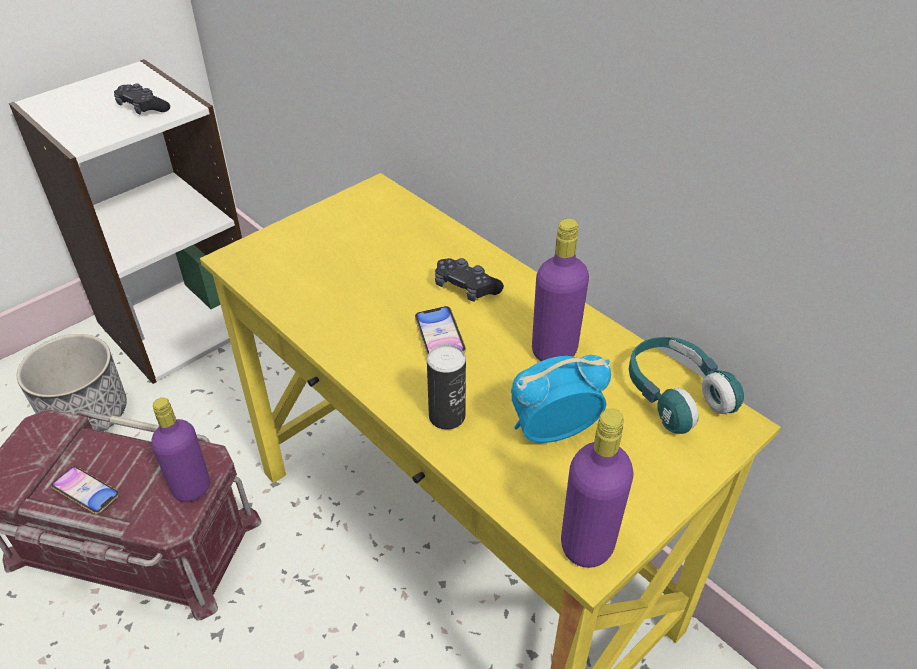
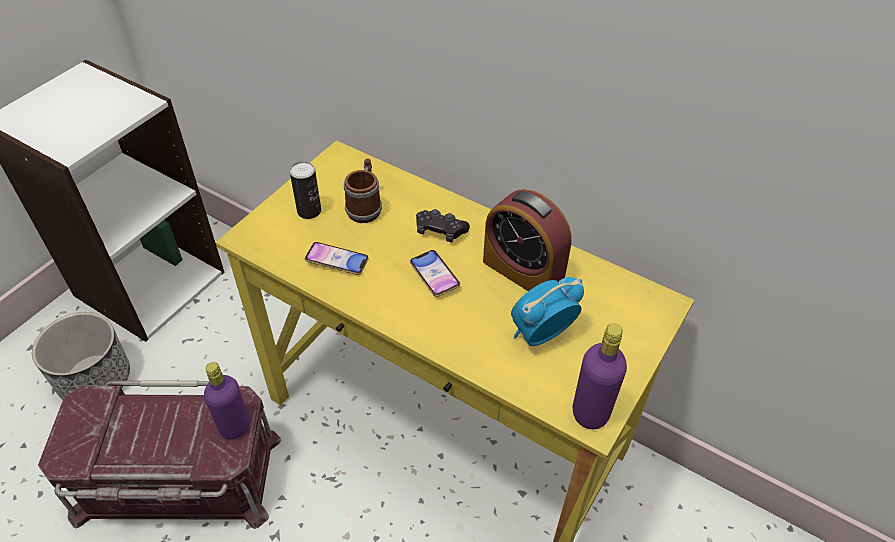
camera: 15 degrees left, 5 degrees up
(86, 492) = (145, 449): phone -> phone (337, 261)
(142, 108) = (107, 109): black game controller -> none
(385, 247) = (365, 207): none -> mug
(447, 416) = (462, 338): can -> can (309, 211)
(554, 351) = (523, 271): purple bottle -> alarm clock
(675, 394) = (618, 289): turquoise headphones -> none

